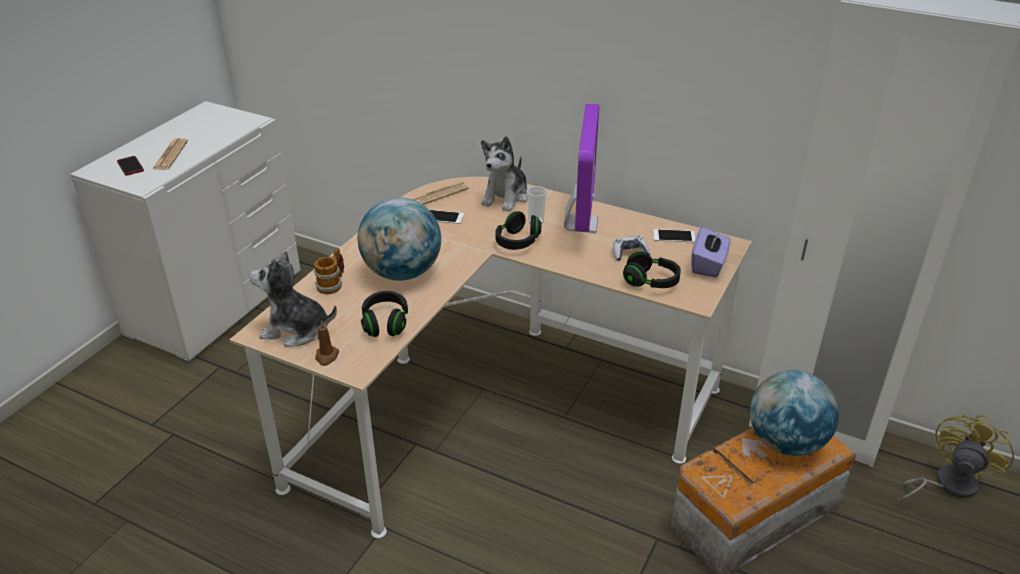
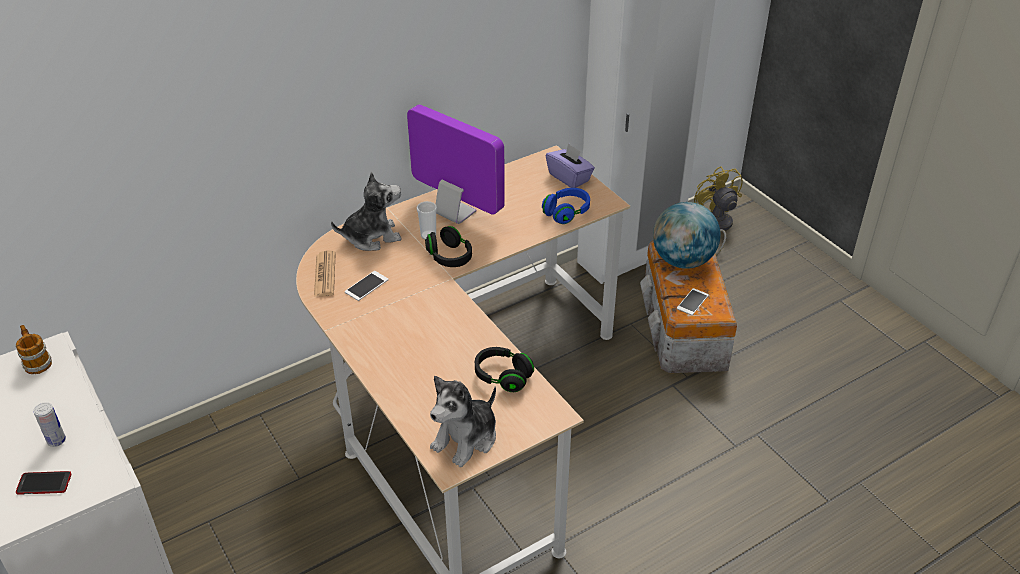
camera: 60 degrees left, 5 degrees up
(170, 155) = (56, 441): newspaper -> can
(326, 357) = (522, 429): brown candle -> none
(332, 284) = (412, 392): mug -> mug (36, 361)
(402, 273) = (434, 342): globe -> none
(506, 197) = (371, 237): plush toy -> plush toy turned 75 degrees counterclockwise
(629, 253) = (520, 206): game controller -> none
(651, 282) = (566, 213): black headphones -> blue headphones
(674, 236) = (518, 176): phone -> phone (692, 302)

